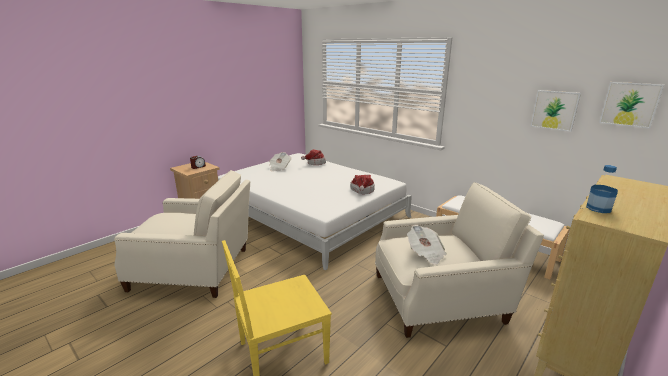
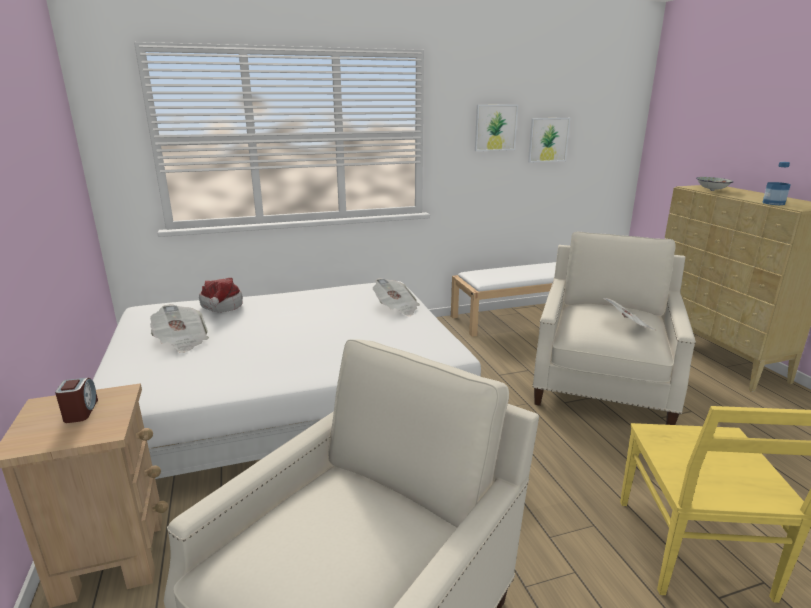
camera: 60 degrees left, 0 degrees up
(362, 190) = (396, 308): hat -> newspaper
(616, 186) = (711, 190): none -> bowl
(630, 104) = (605, 125): picture -> picture (495, 127)

